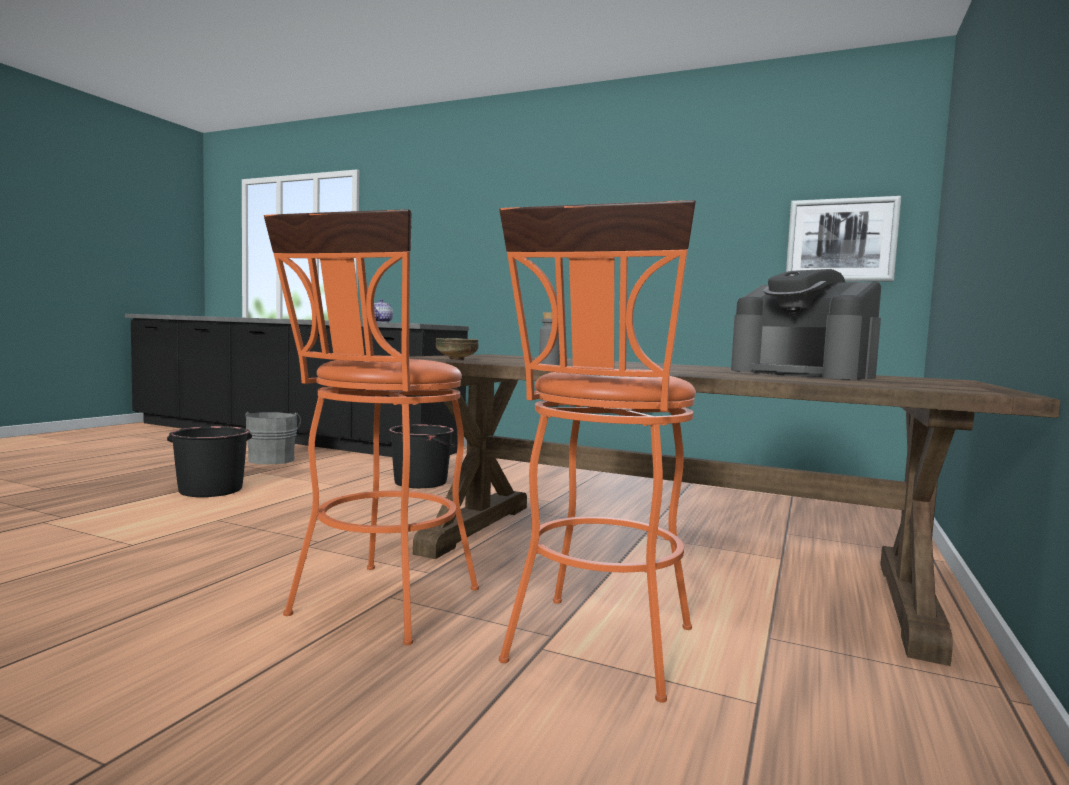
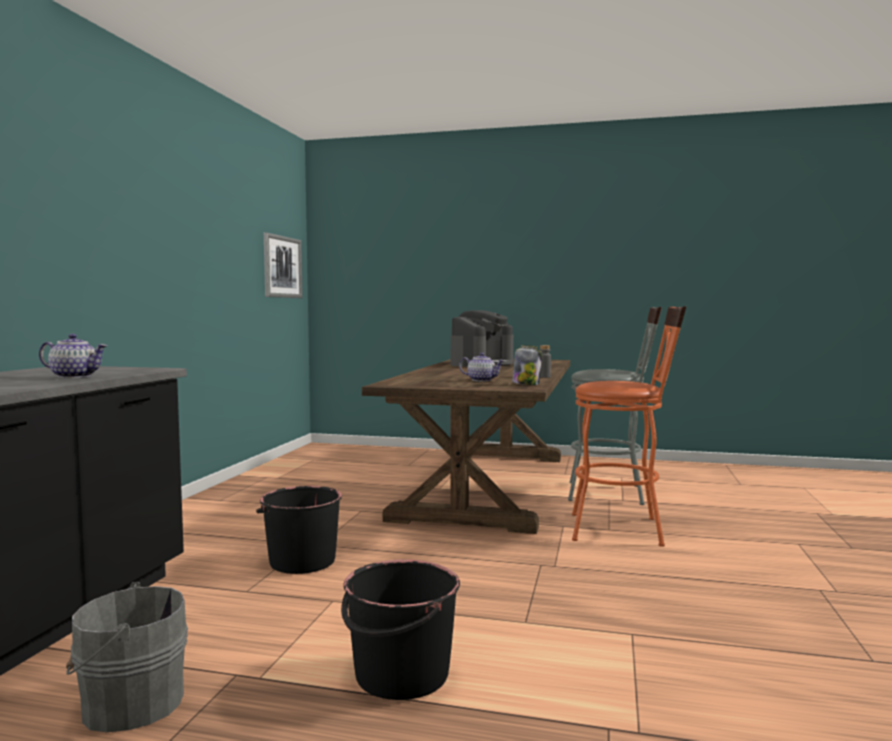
camera: 100 degrees left, 0 degrees up
(457, 360) = (526, 384): bowl -> jar
(520, 360) = (482, 380): none -> teapot
(596, 652) = (613, 493): orange stool -> grey stool

